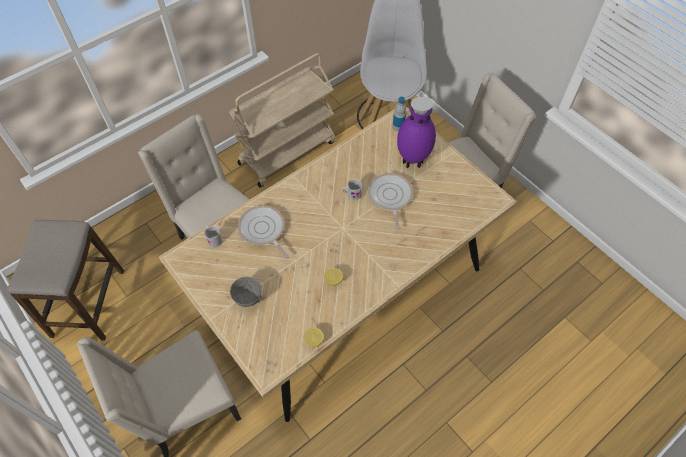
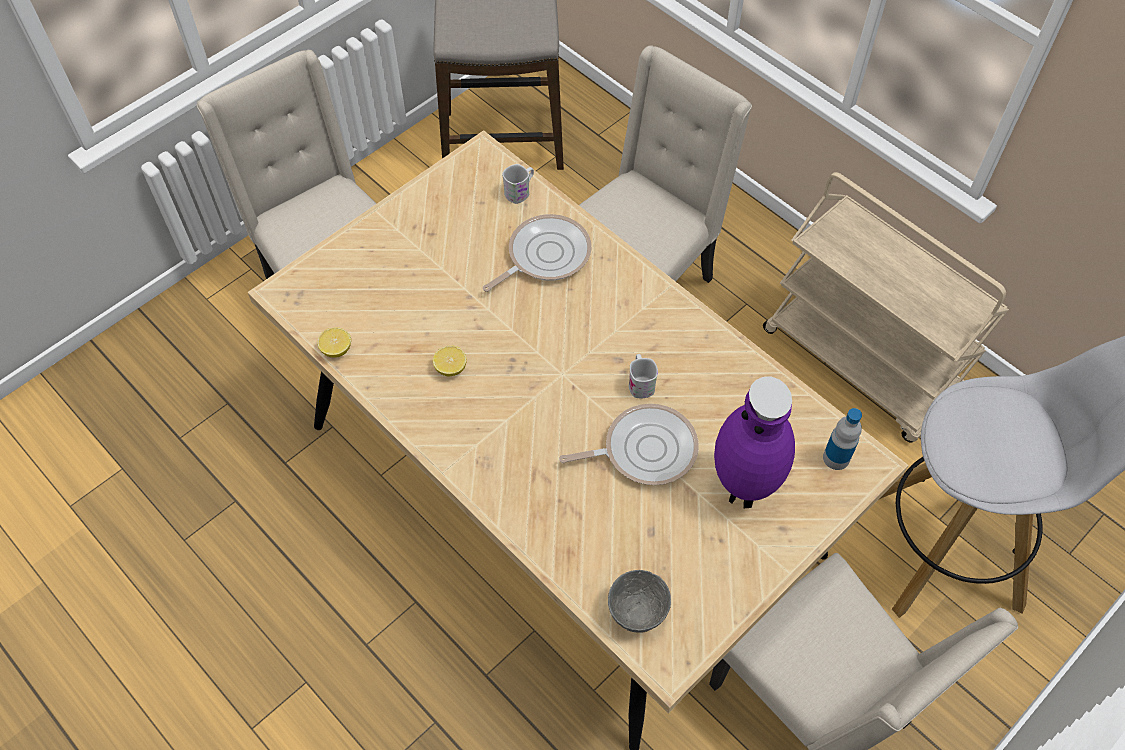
camera: 85 degrees right, 0 degrees up
(248, 299) = (410, 252): grey bowl -> grey bowl (636, 612)

